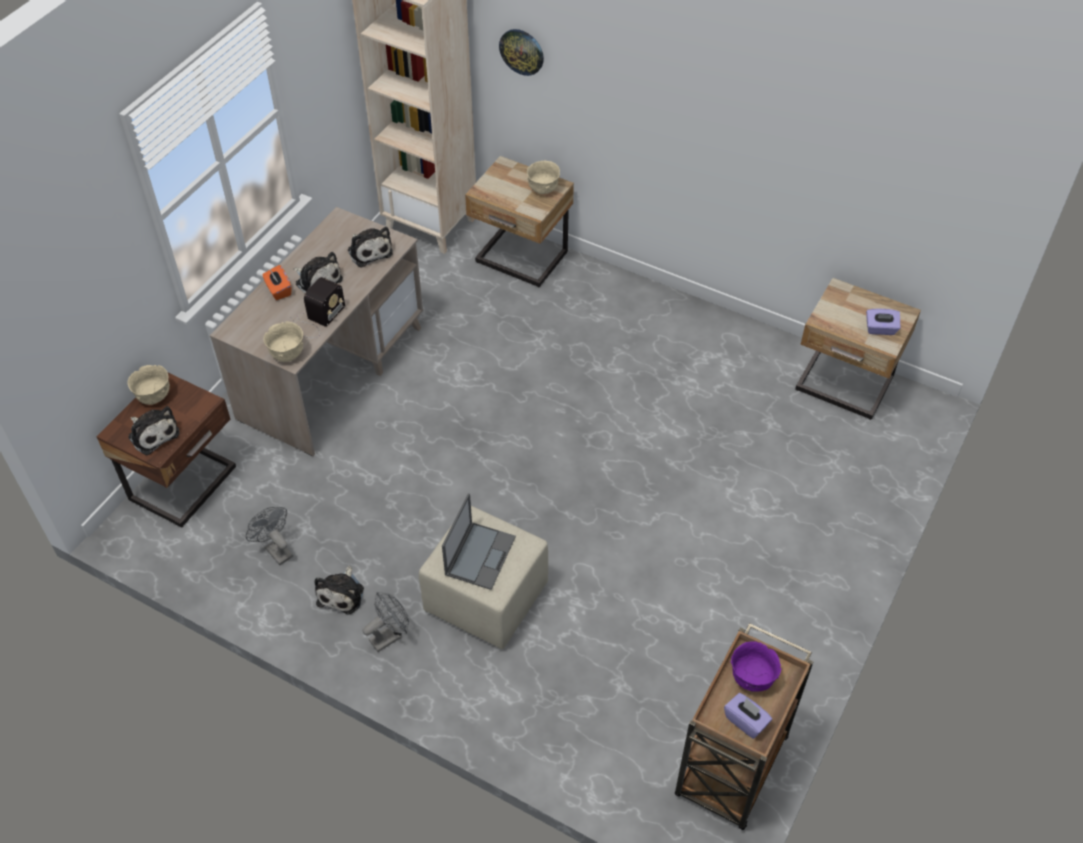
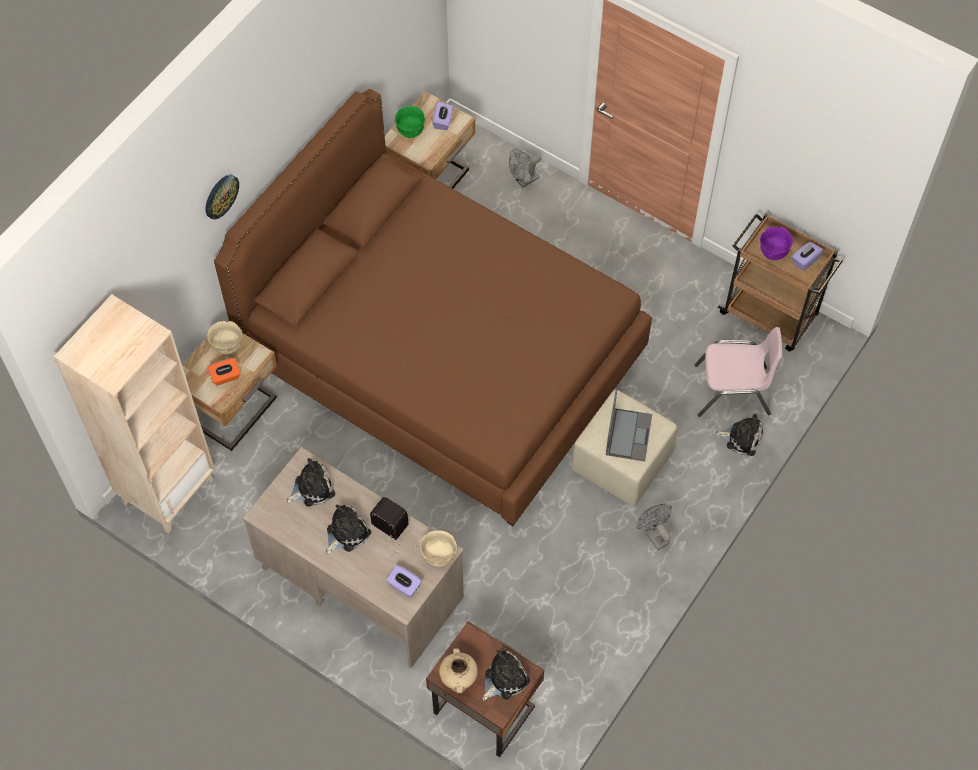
camera: 85 degrees left, 10 degrees up
(154, 396) = (459, 682): beige bowl -> beige vase
(254, 329) = (404, 586): none -> purple tissue box
(275, 549) = (563, 625): grey fan -> grey fan (524, 181)
(278, 290) = (354, 566): orange tissue box -> orange tissue box (225, 377)
(342, 594) = (612, 571): plush toy -> plush toy (741, 438)
(480, 555) = (628, 434): laptop -> laptop turned 75 degrees clockwise
(522, 51) = (158, 292): wall clock -> wall clock (221, 196)
(603, 721) = (733, 390): none -> pink chair
(609, 416) = (442, 356): none -> brown bed
(856, 302) = (410, 131): none -> green bowl

